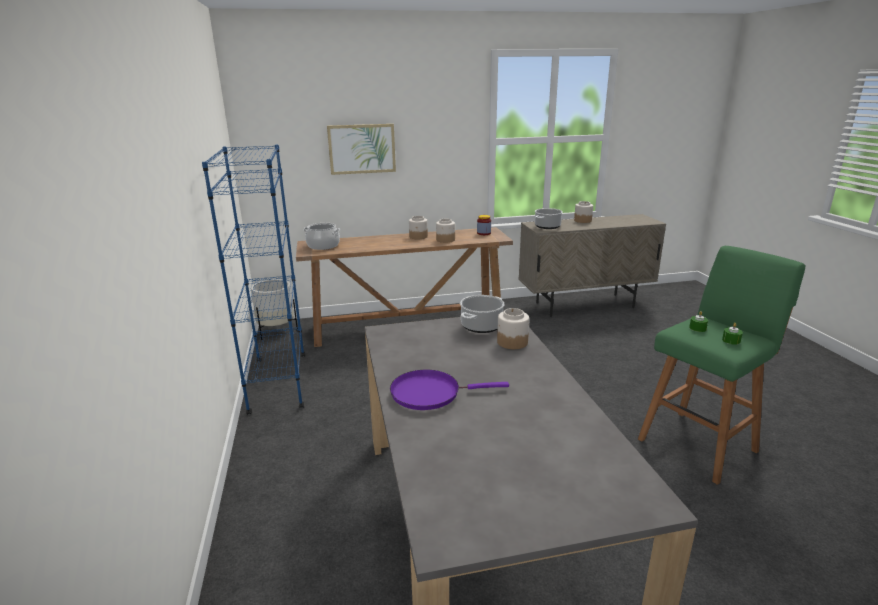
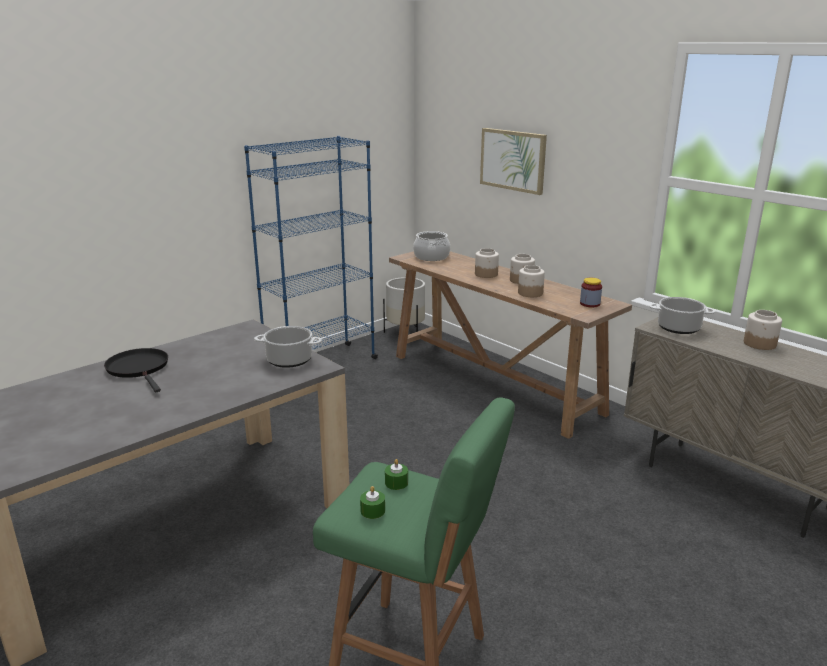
camera: 60 degrees right, 0 degrees up
(430, 393) = (139, 368): purple frying pan -> black frying pan
(512, 342) = (260, 380): jar -> jar (486, 274)

